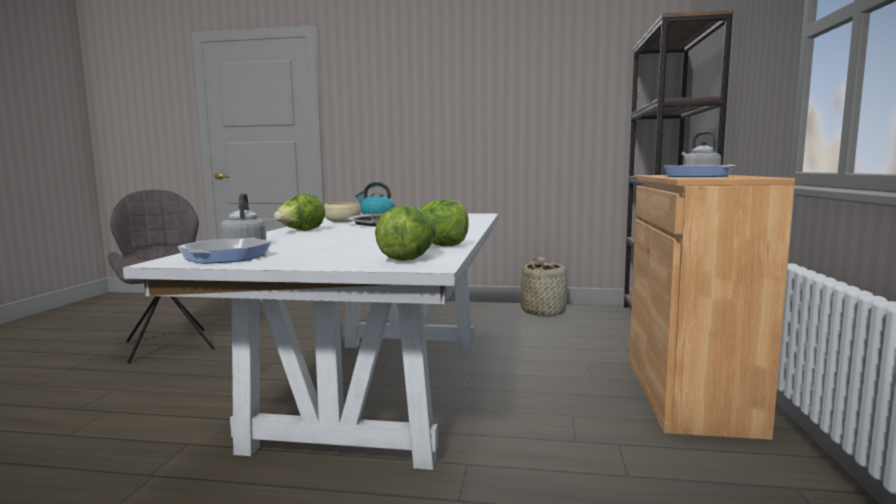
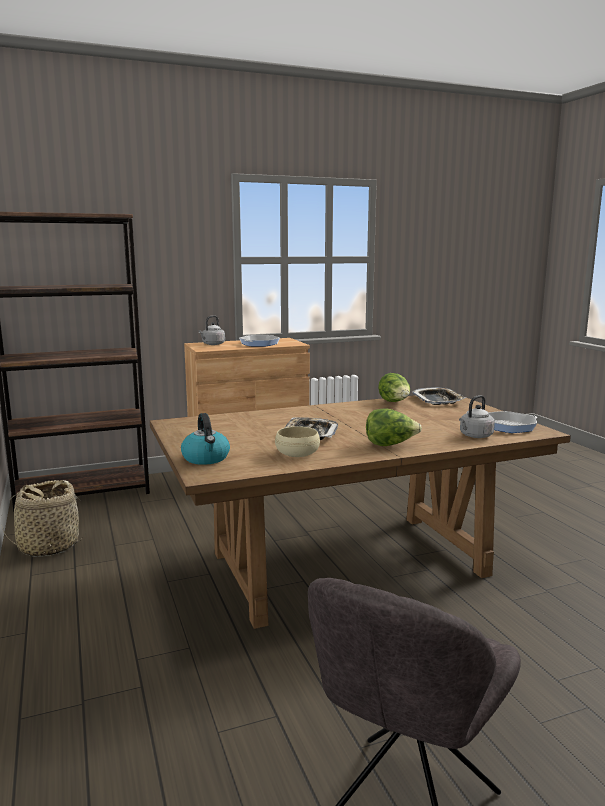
camera: 120 degrees left, 5 degrees up
(379, 391) = (350, 563): white dining table -> brown dining table
(408, 258) = (438, 400): lettuce -> tray

